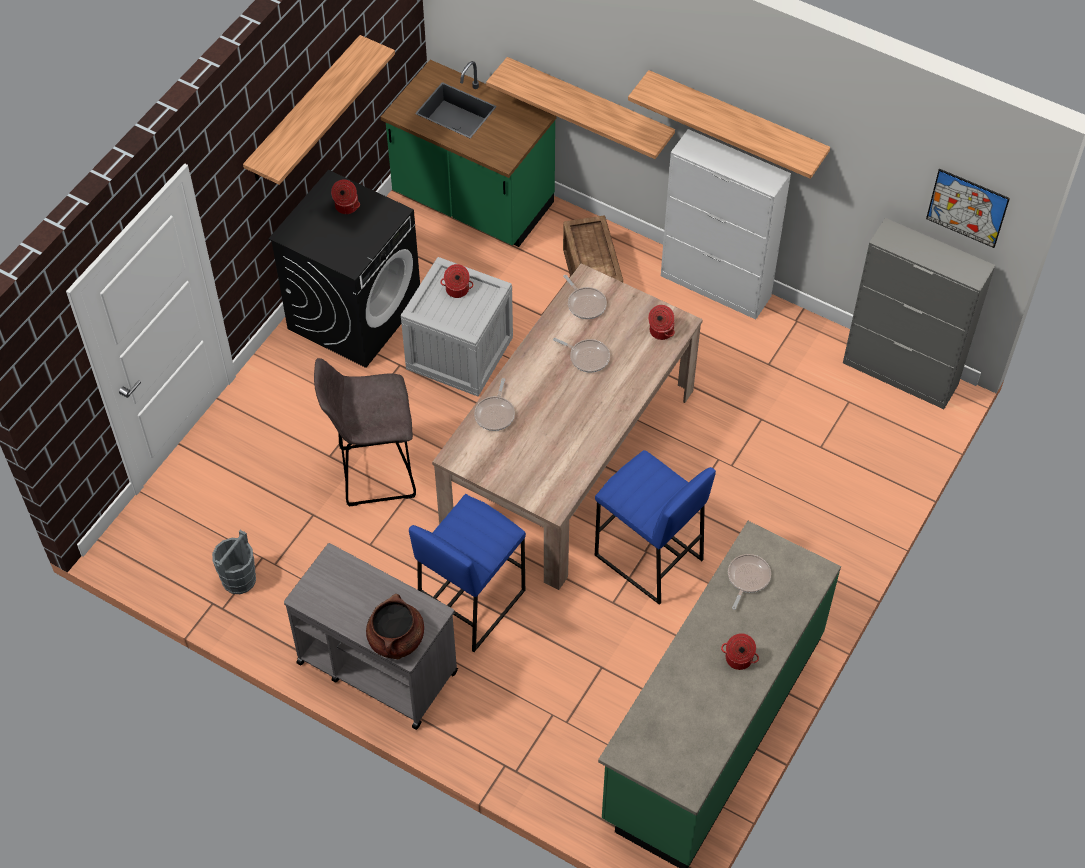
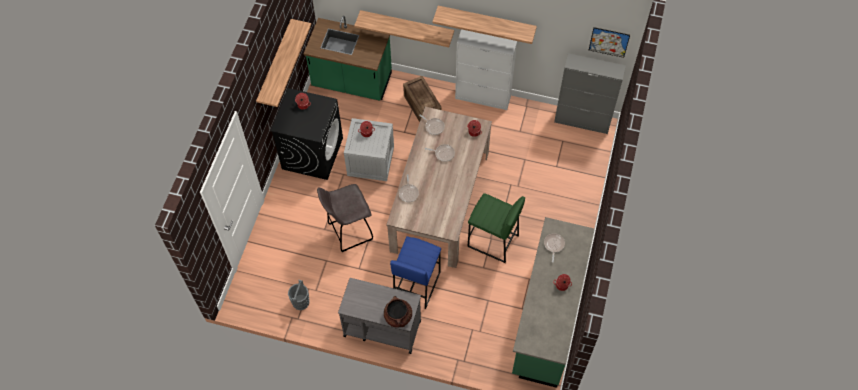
camera: 15 degrees left, 5 degrees up
(648, 558) = (492, 241): blue stool -> green stool

